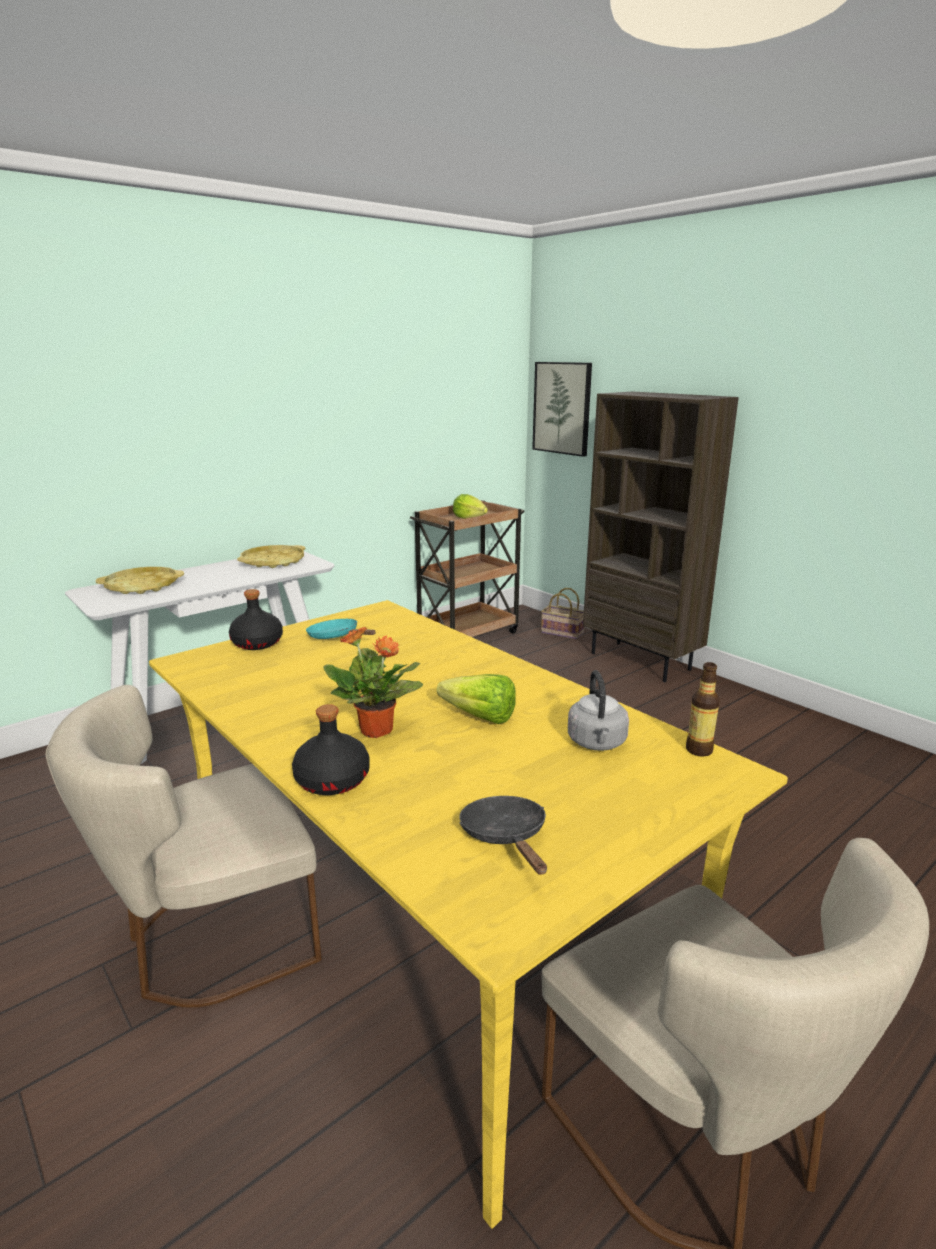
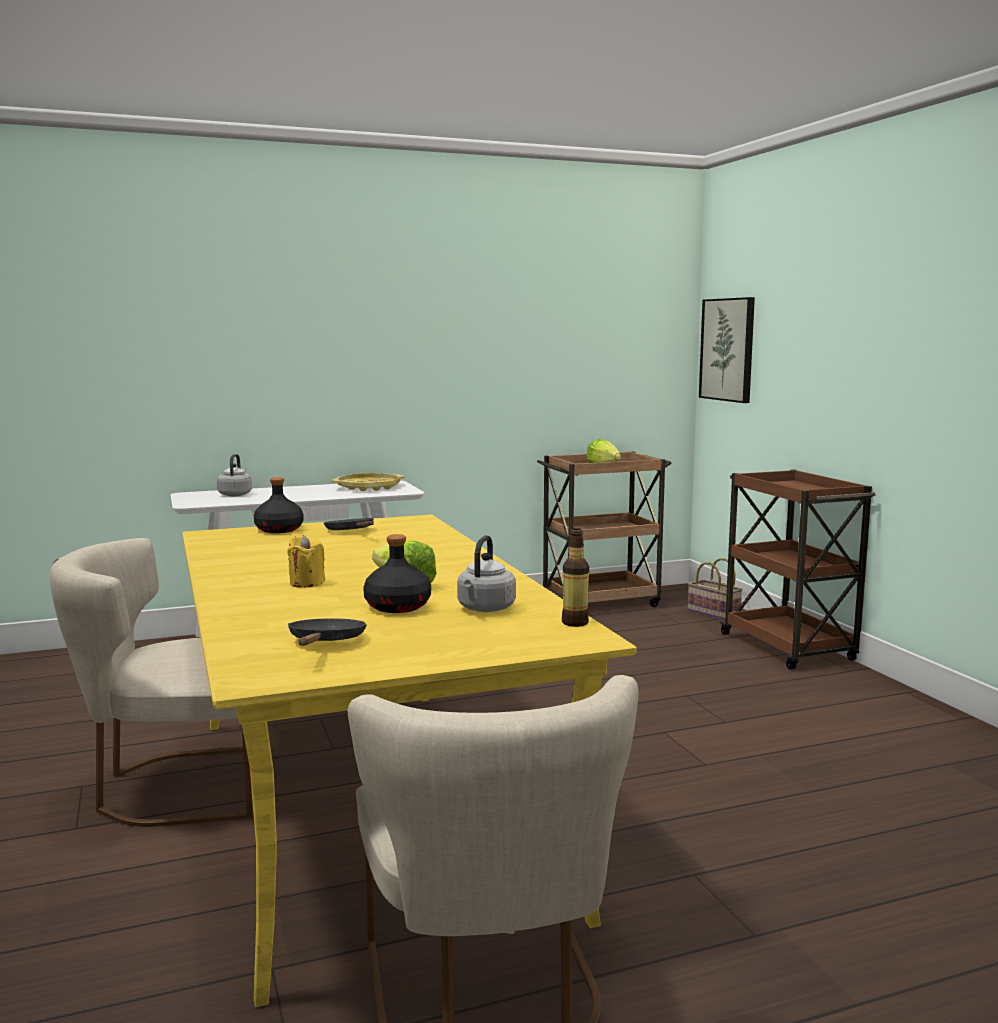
camera: 20 degrees right, 10 degrees down
(142, 586) = (235, 494): yellow tray -> grey kettle
(333, 781) = (235, 602): black bottle -> black bottle (398, 606)
(337, 637) = (351, 532): turquoise frying pan -> black frying pan
(377, 731) = (306, 583): potted plant -> yellow candle
(641, 661) = (789, 648): brown bookcase -> brown cart

